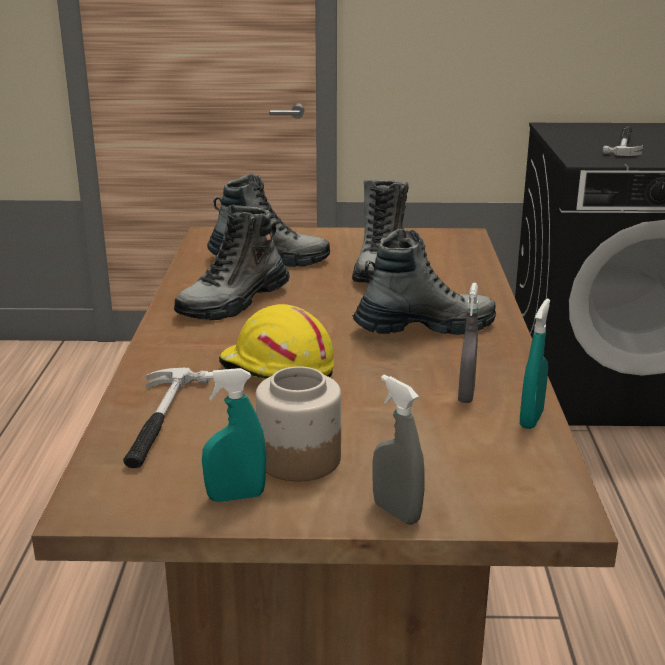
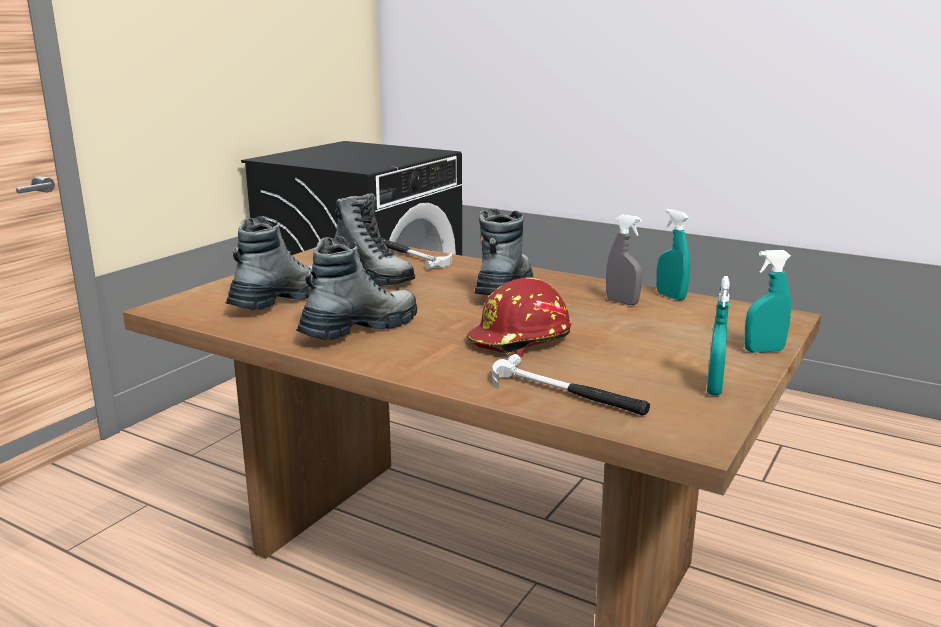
camera: 60 degrees left, 5 degrees down
(234, 302) = (360, 329): boot -> boot turned 120 degrees counterclockwise
(276, 370) = (520, 340): yellow hard hat -> red hard hat
(298, 459) = (673, 361): jar -> none
(396, 512) = (763, 350): grey spray bottle -> turquoise spray bottle
(624, 144) = (350, 158): hammer -> hammer (411, 256)

